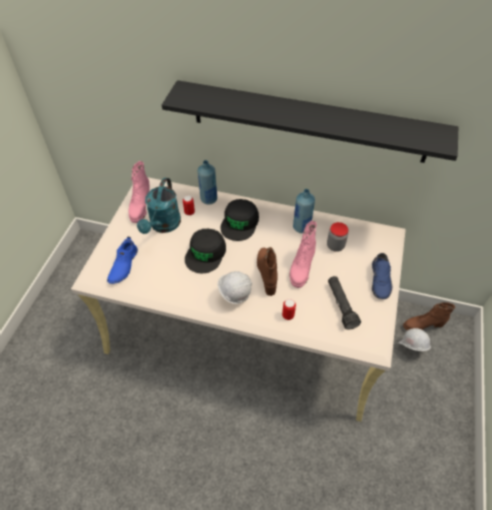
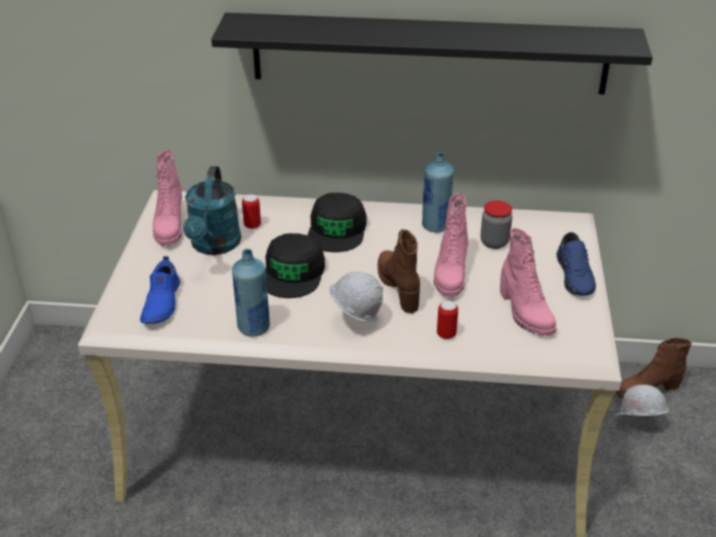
camera: 10 degrees left, 15 degrees down
(208, 199) = (279, 206): blue bottle -> blue bottle (253, 328)
(341, 305) = (524, 313): black flashlight -> pink boot

